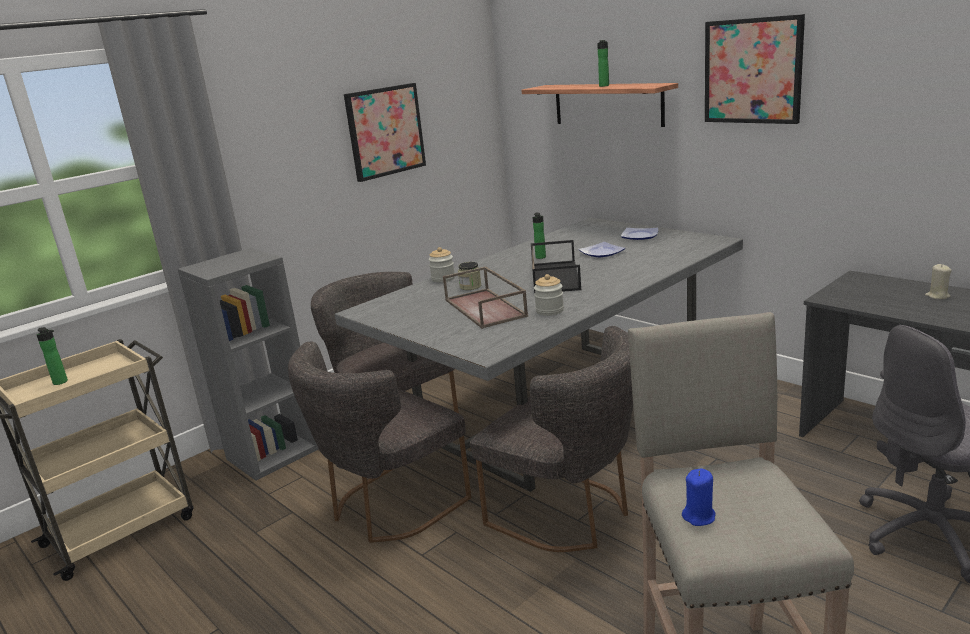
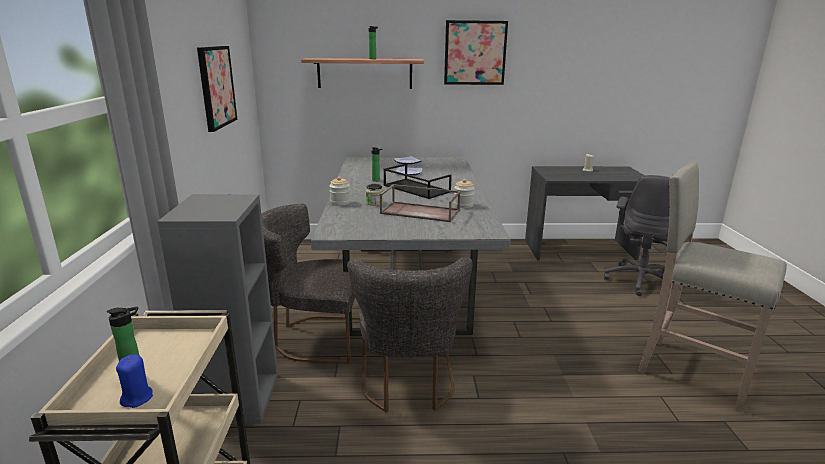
camera: 50 degrees left, 0 degrees up
(568, 514) = (511, 336): grey chair -> none
(699, 516) = (734, 268): blue candle -> blue candle (137, 398)

